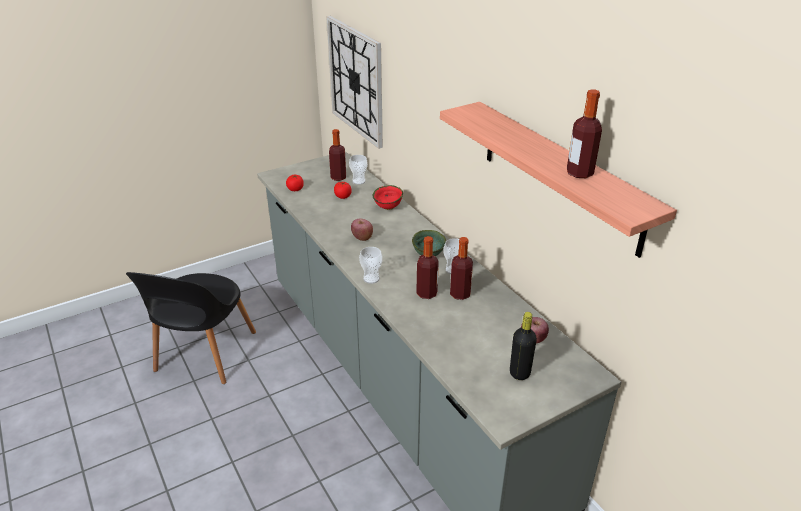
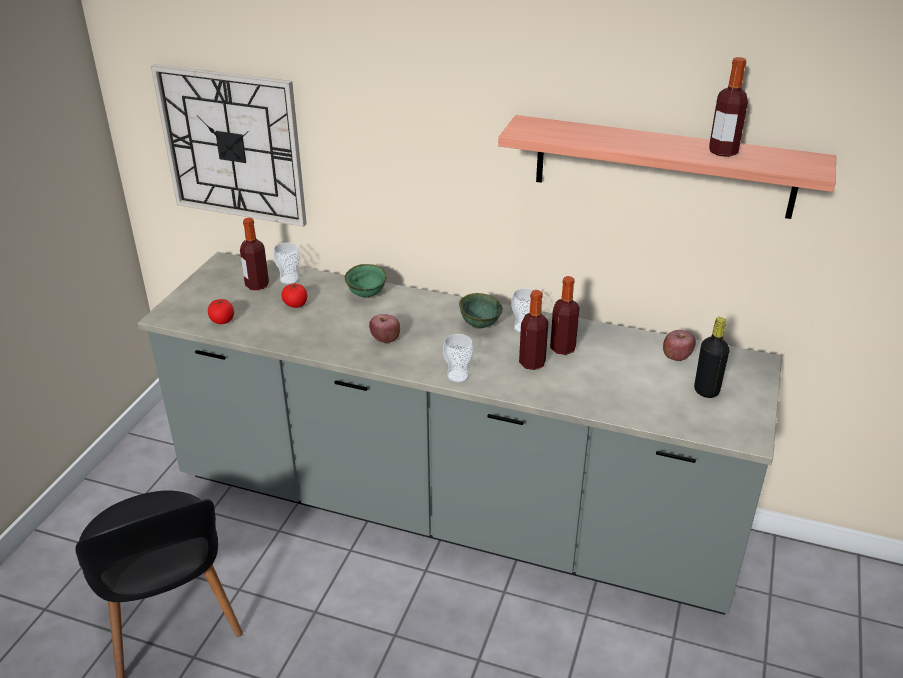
camera: 40 degrees left, 0 degrees up
(388, 208) = (367, 295): red bowl -> green bowl

